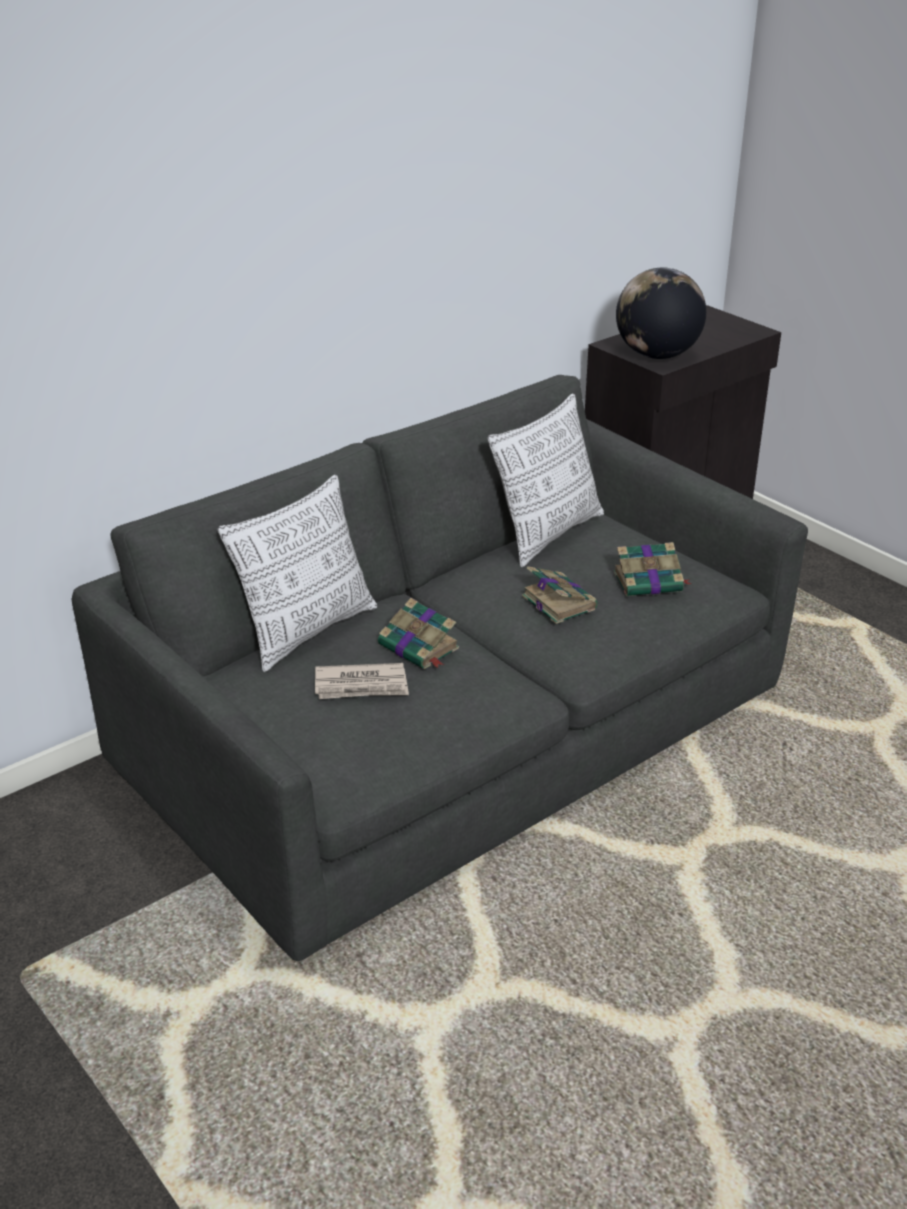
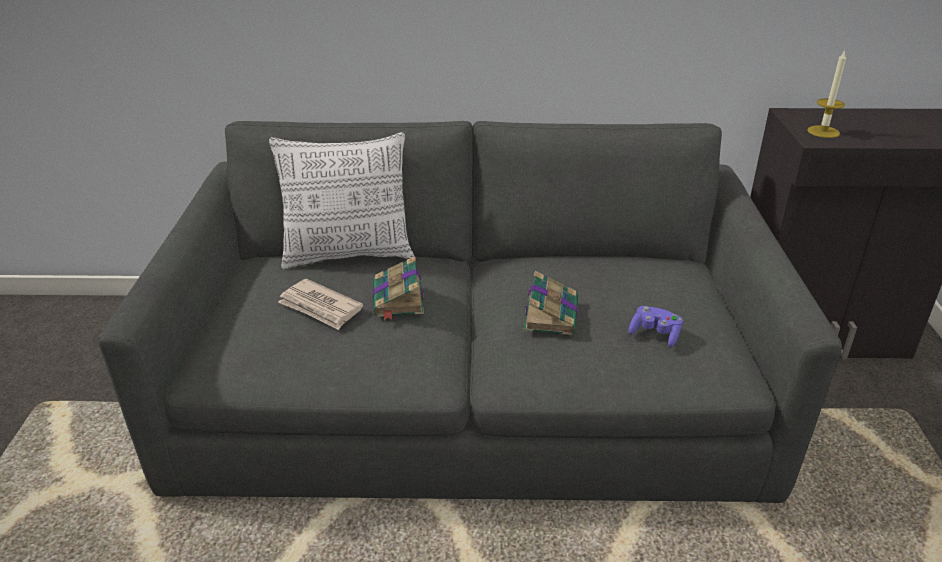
camera: 40 degrees right, 0 degrees up
(547, 534) = (619, 260): pillow -> none
(650, 582) = (655, 334): book -> purple game controller
(656, 355) = (823, 132): globe -> candle

